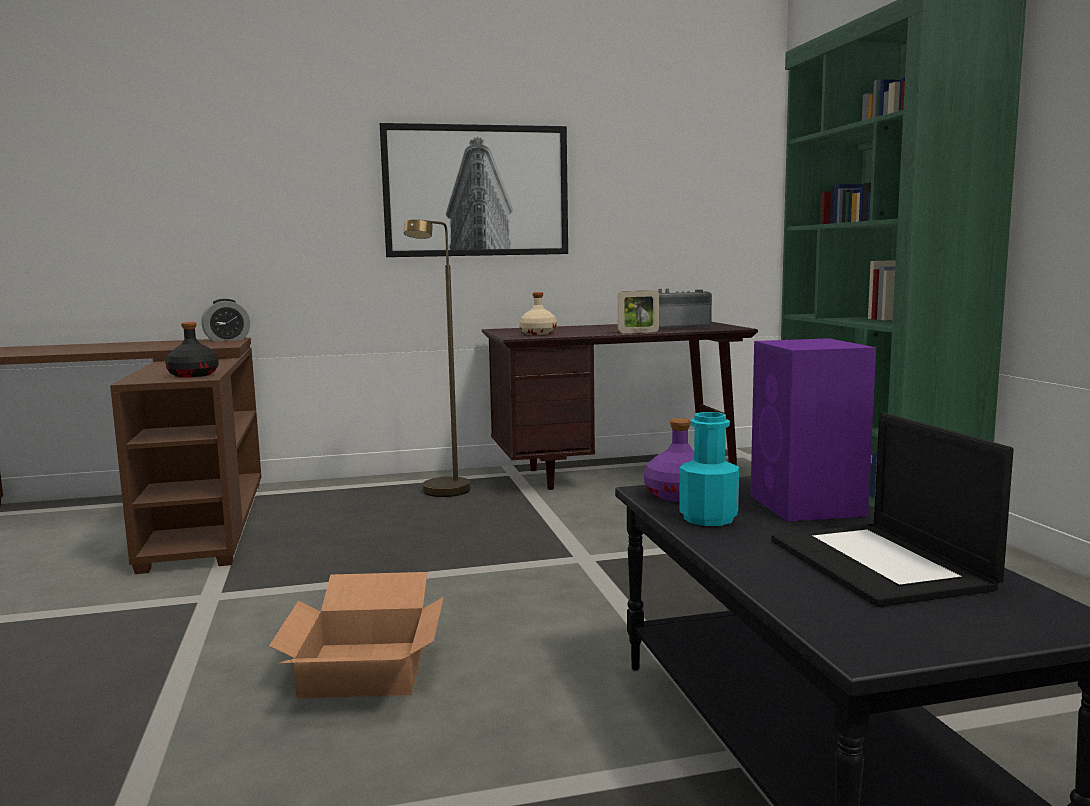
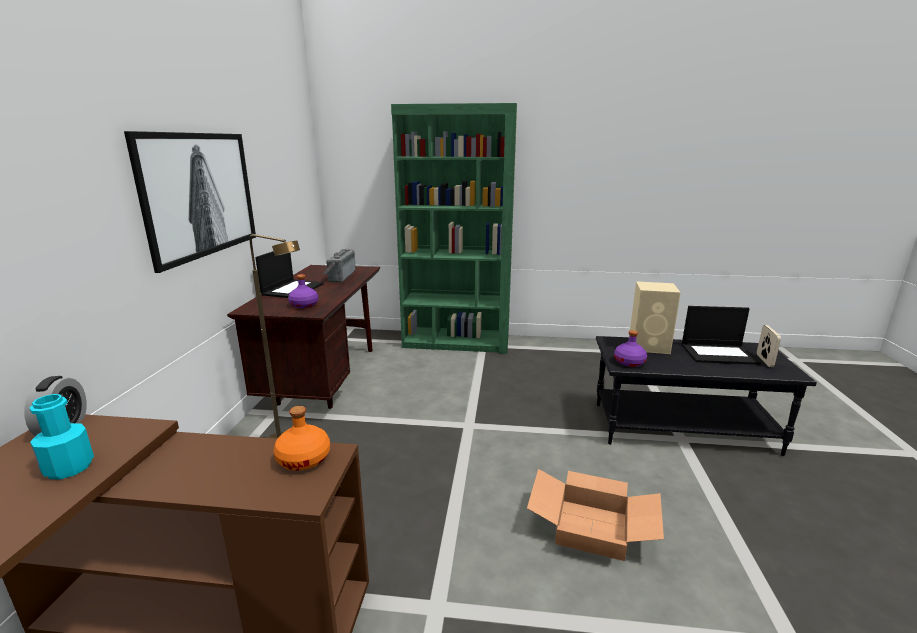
camera: 70 degrees left, 10 degrees up
(194, 375) = (304, 458): black bottle -> orange bottle
(538, 333) = (303, 305): beige bottle -> purple bottle
(590, 327) = (293, 289): none -> laptop
(638, 332) = (350, 286): picture frame -> picture frame (764, 361)
(708, 518) = (665, 365): turquoise bottle -> turquoise bottle (69, 467)
(808, 506) = (650, 346): purple speaker -> beige speaker

